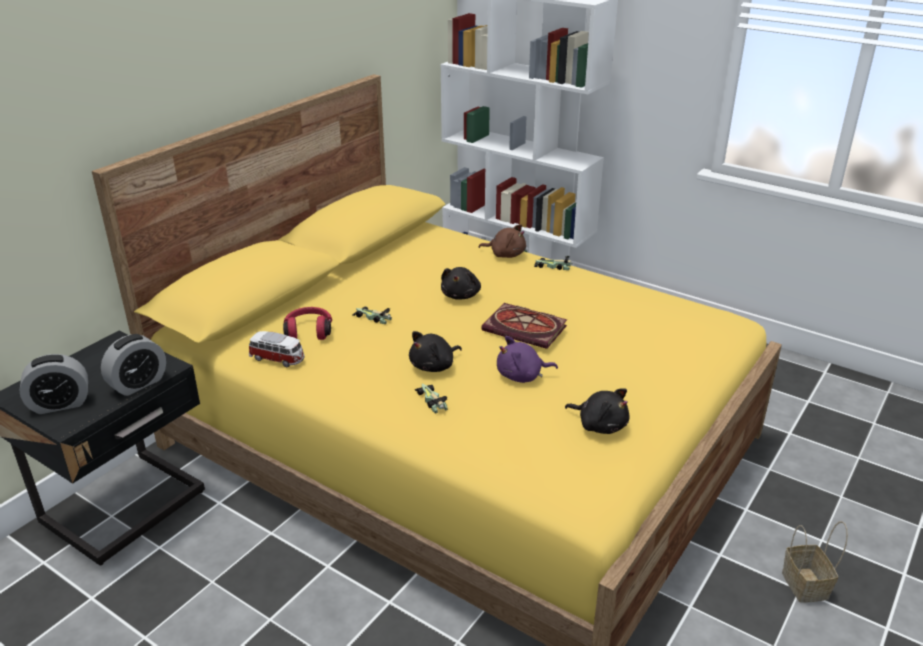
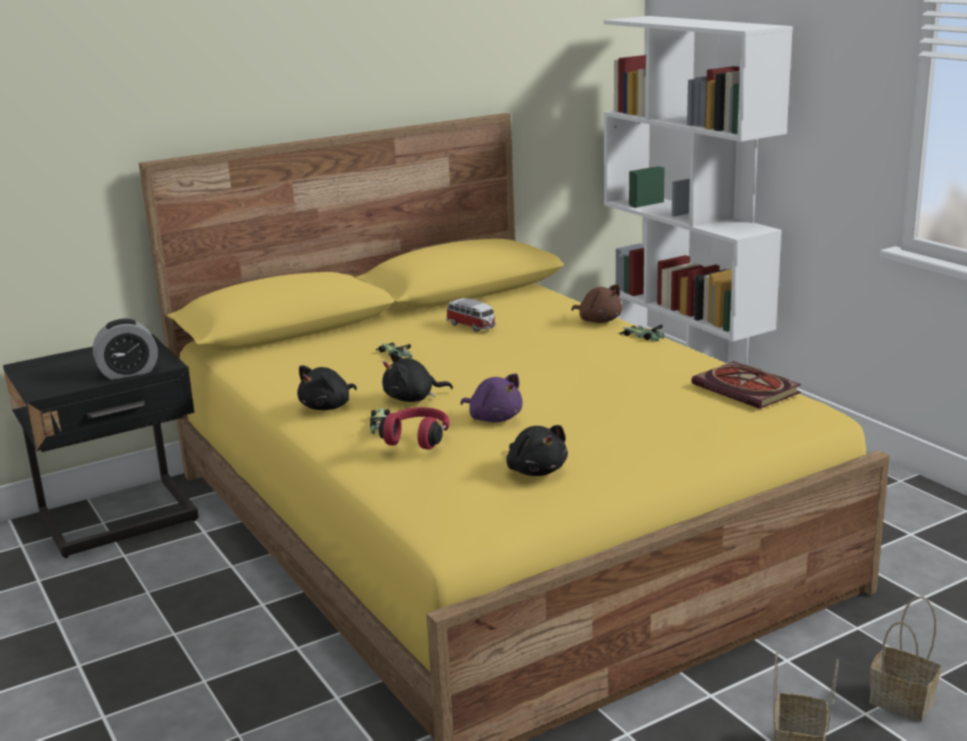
camera: 25 degrees right, 10 degrees down
(60, 404) = (53, 377): alarm clock -> none
(278, 359) = (269, 373): toy car -> toy car (472, 326)
(309, 331) = (320, 357): red headphones -> red headphones (418, 438)
(461, 295) = (509, 348): black plush toy -> black plush toy (328, 407)
(522, 376) = (494, 418): purple plush toy -> purple plush toy turned 150 degrees counterclockwise
(527, 328) = (546, 382): book -> book (749, 389)
(836, 523) = (904, 701): none -> basket

